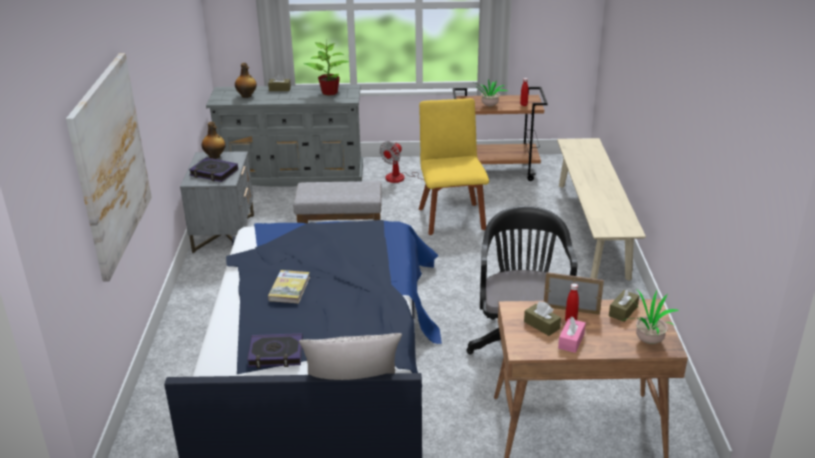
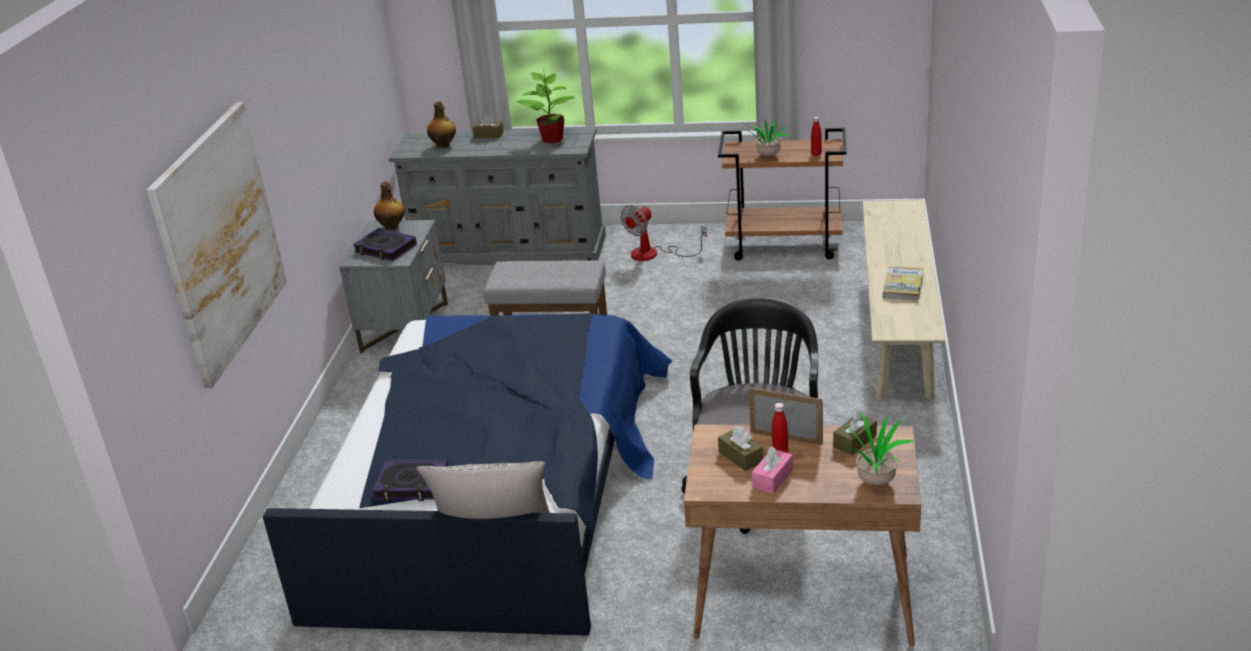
camera: 10 degrees right, 0 degrees up
(289, 289) = (448, 402): book -> book (903, 286)
(451, 217) = (707, 309): yellow chair -> none

